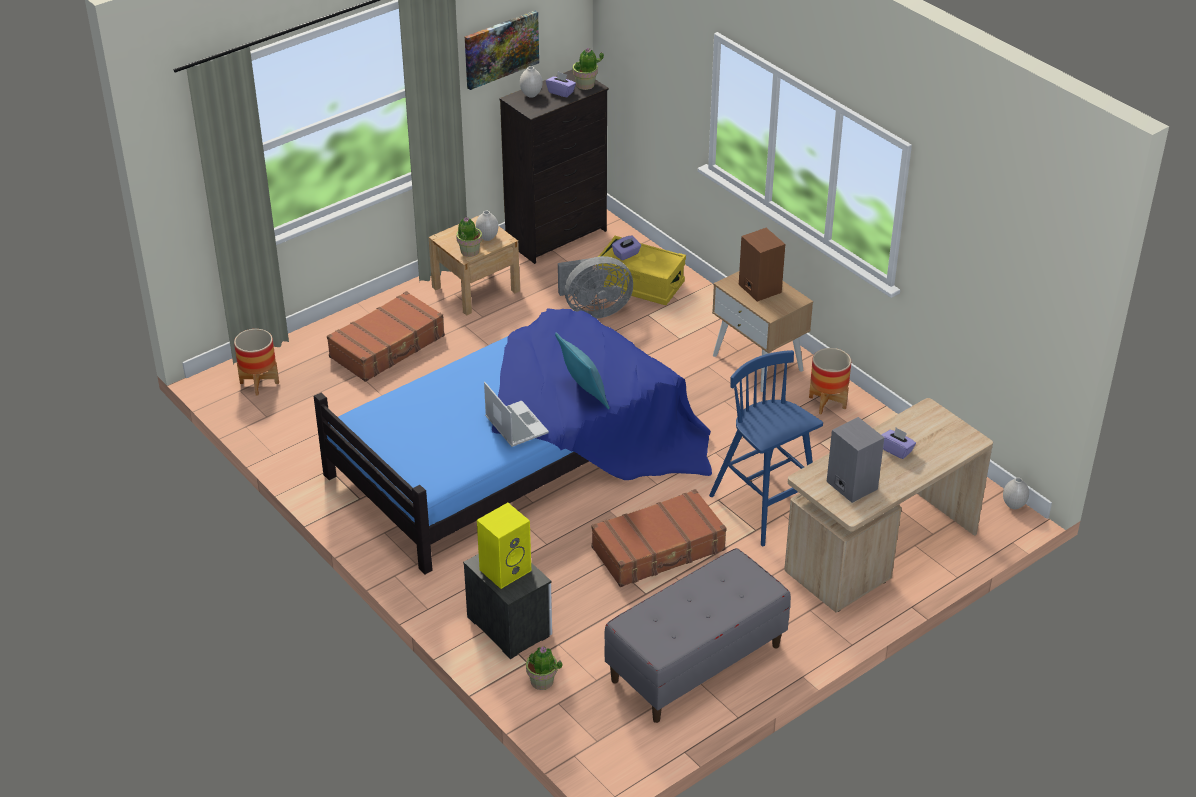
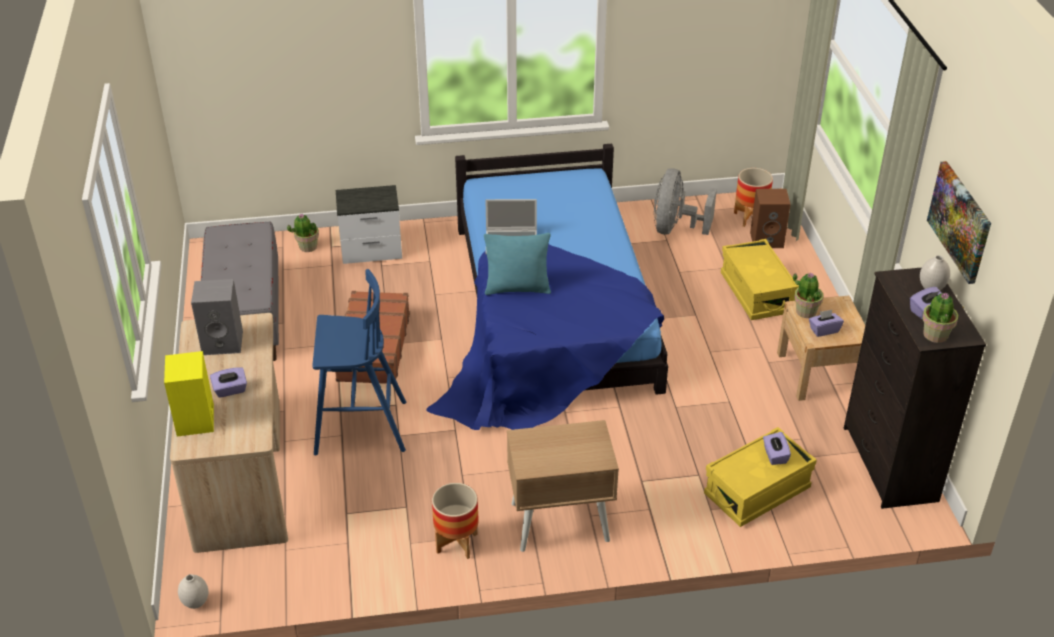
camera: 120 degrees right, 0 degrees up
(388, 347) = (756, 293): brown suitcase -> yellow storage box
(487, 238) = (824, 330): white vase -> purple tissue box
(505, 569) = (369, 199): yellow speaker -> yellow speaker (196, 420)
(594, 310) = (731, 439): grey fan -> grey fan (675, 228)
(758, 288) = (570, 448): brown speaker -> brown speaker (767, 239)

